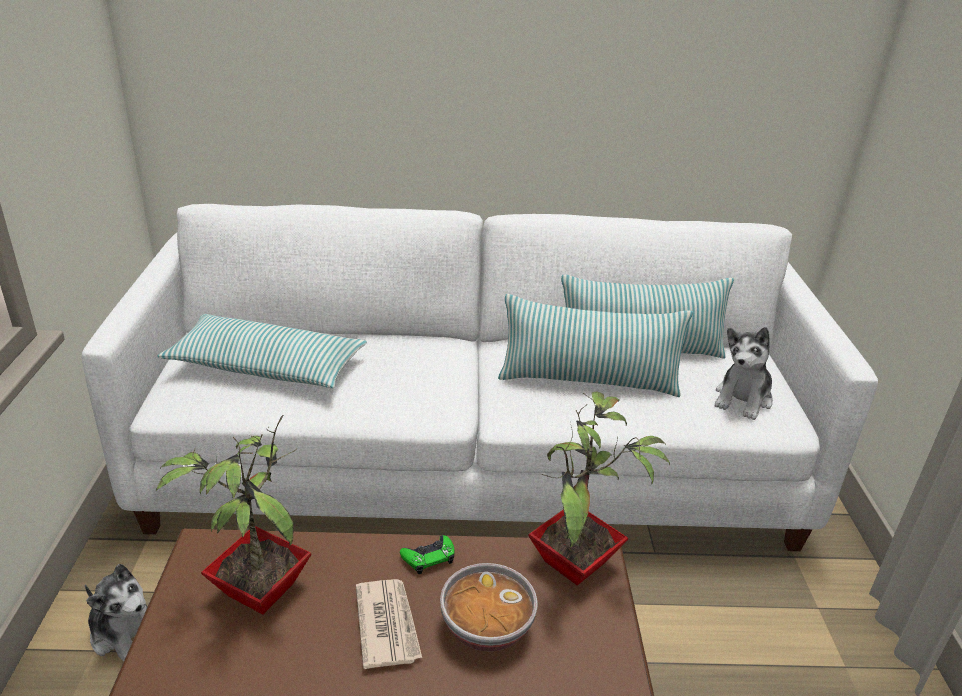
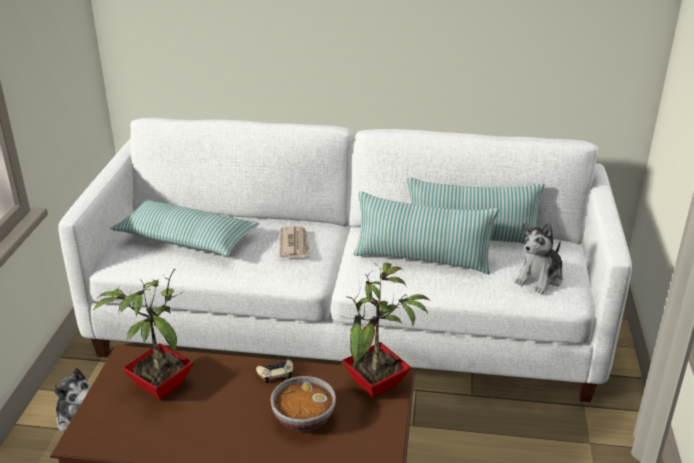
camera: 10 degrees right, 0 degrees up
(387, 624) = (239, 411): newspaper -> newspaper (294, 244)
(429, 557) = (276, 373): green game controller -> beige game controller

